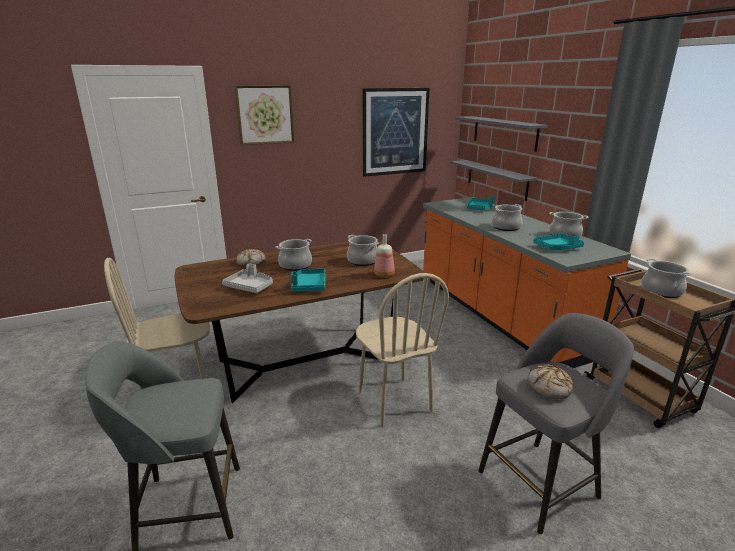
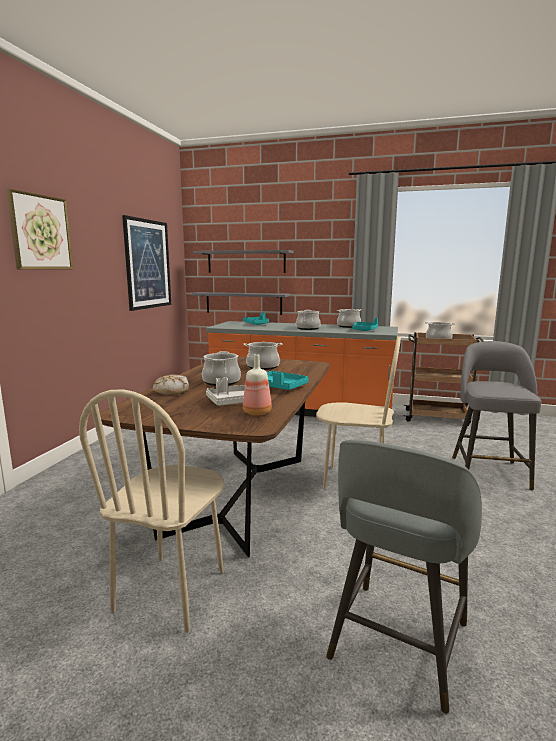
camera: 50 degrees left, 10 degrees down
(384, 274) = (304, 368): bottle -> bottle (256, 412)
(549, 387) = (502, 388): bread -> none

